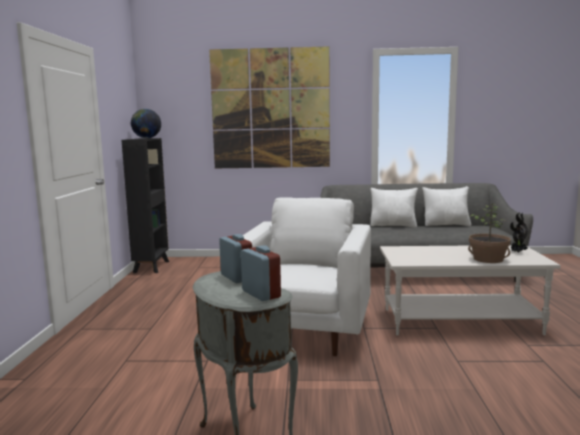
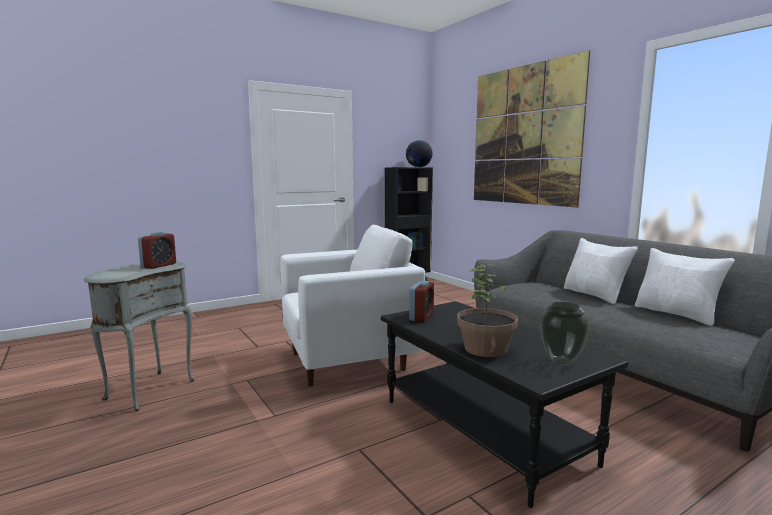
camera: 55 degrees right, 0 degrees up
(261, 294) = (113, 274): alarm clock -> alarm clock (421, 317)
(460, 321) = (485, 430): white coffee table -> black coffee table
(517, 252) = (562, 360): potted plant -> vase

